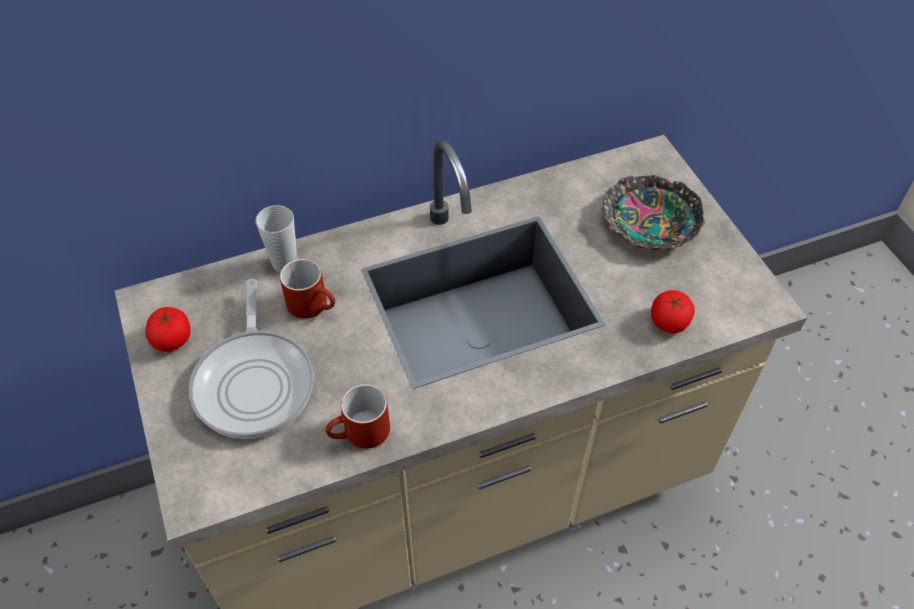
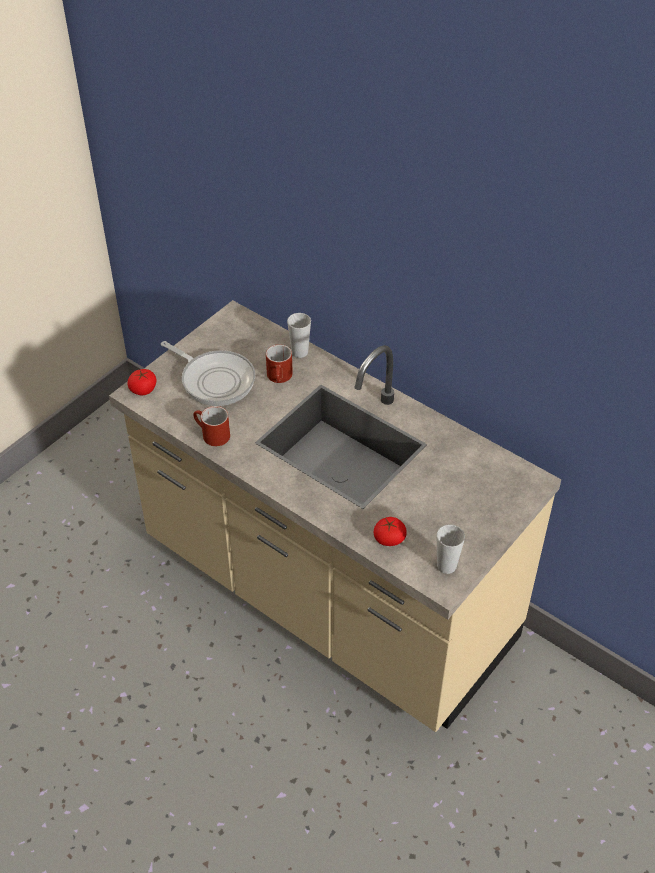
camera: 60 degrees right, 5 degrees down
(172, 338) = (218, 336): tomato -> tomato (143, 389)
(255, 381) = (215, 380): frying pan -> frying pan turned 105 degrees counterclockwise
(649, 223) = (466, 500): bowl -> none
(740, 288) = (446, 566): none -> cup

